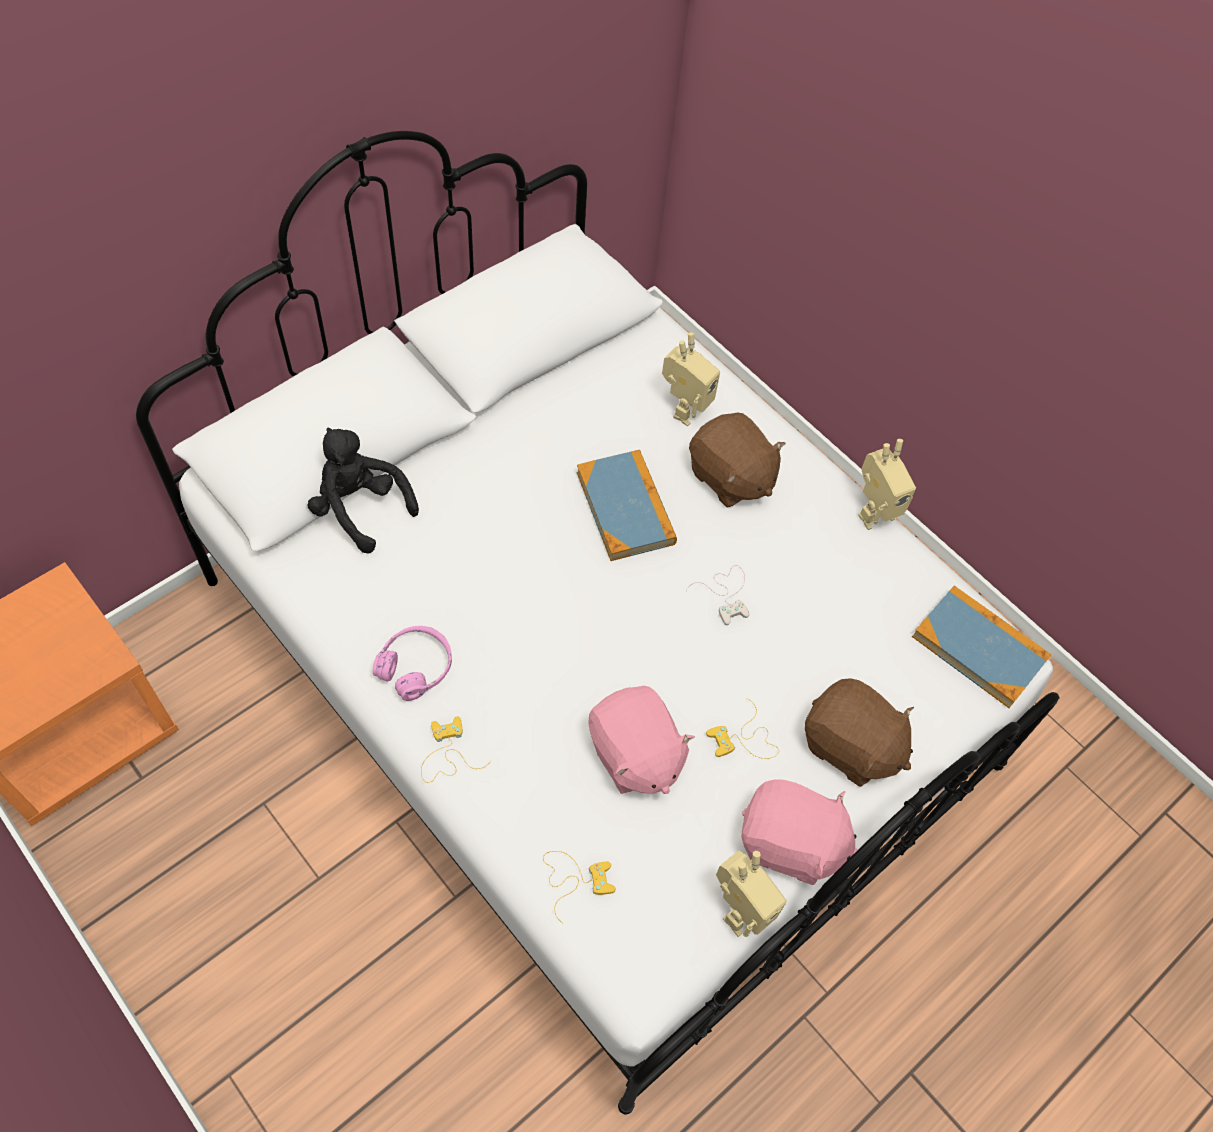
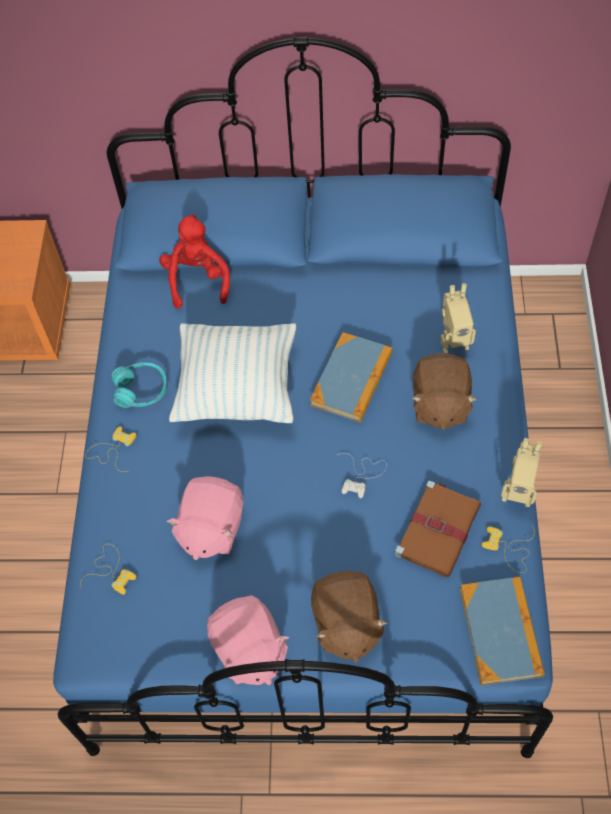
camera: 50 degrees right, 0 degrees up
(360, 508) = (197, 280): black plush toy -> red plush toy
(415, 667) = (141, 390): pink headphones -> turquoise headphones
(521, 595) = (238, 389): none -> pillow
(596, 671) = (313, 491): white bed -> blue bed
(739, 909) = (181, 662): toy robot -> none
(744, 739) = (284, 569): yellow game controller -> yellow game controller (509, 549)
(841, 595) = (438, 528): none -> brown book

